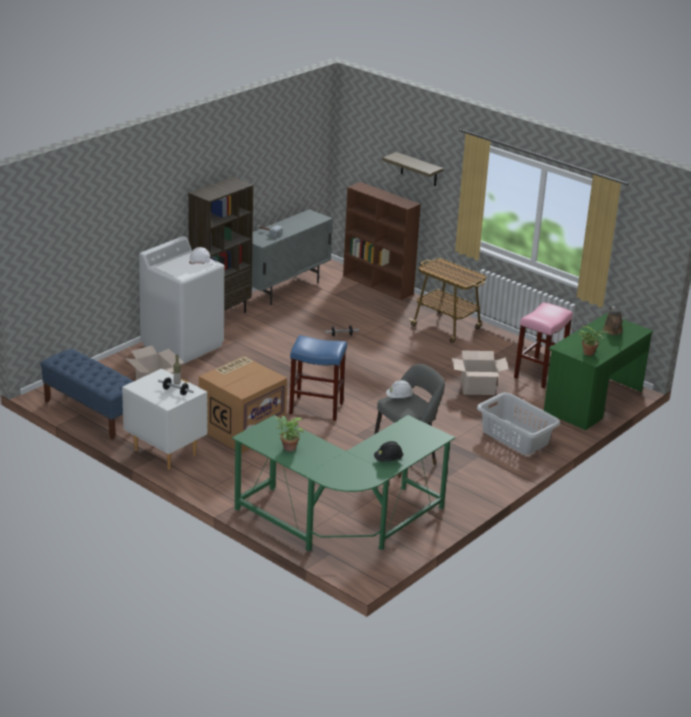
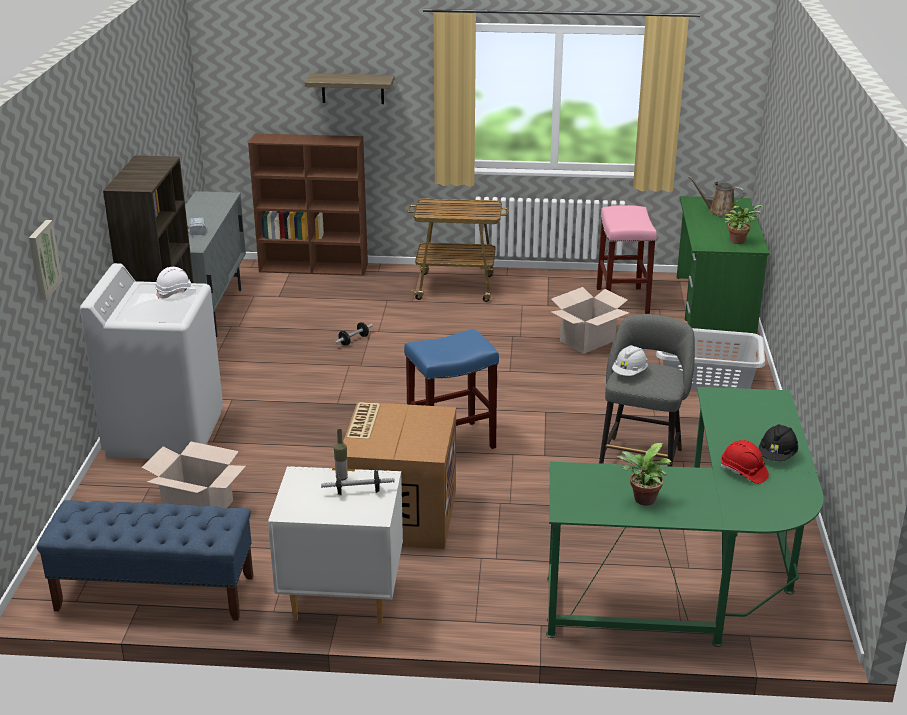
camera: 35 degrees left, 0 degrees up
(114, 220) = (42, 259): none -> picture
(357, 459) = (743, 472): none -> red hard hat
(613, 331) = (718, 211): brown watering can -> brown watering can turned 150 degrees clockwise

